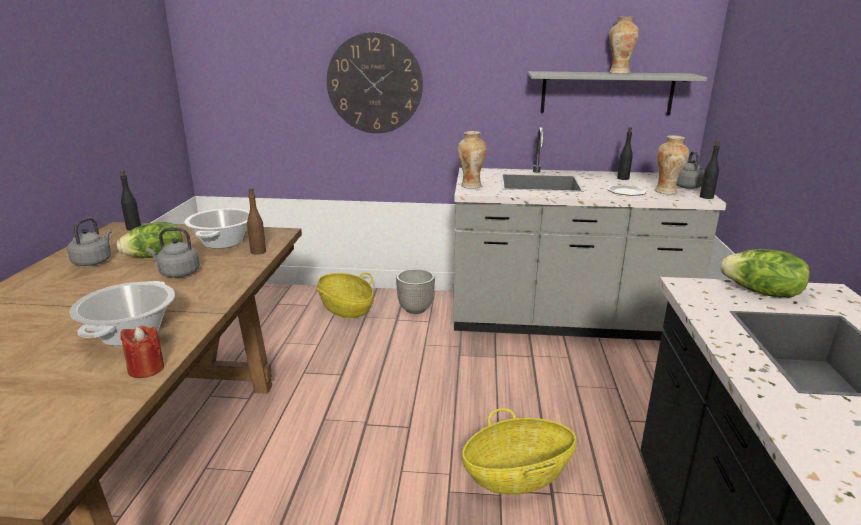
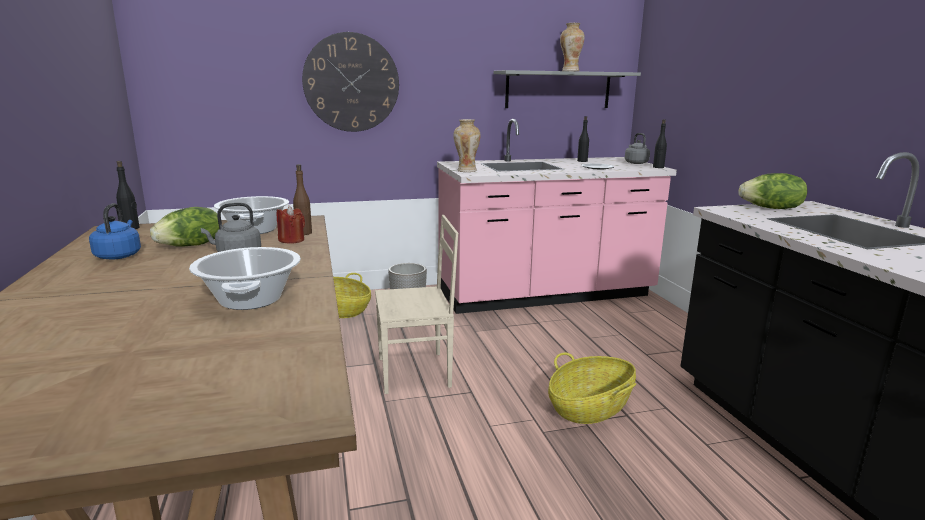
camera: 20 degrees left, 5 degrees down
(94, 261) = (119, 255): grey kettle -> blue kettle
(146, 369) = (307, 320): red candle -> red candle (291, 240)
(371, 393) = (415, 372): none -> beige chair
(564, 321) = (545, 294): grey counter -> pink counter
(666, 192) = (626, 166): vase -> none

